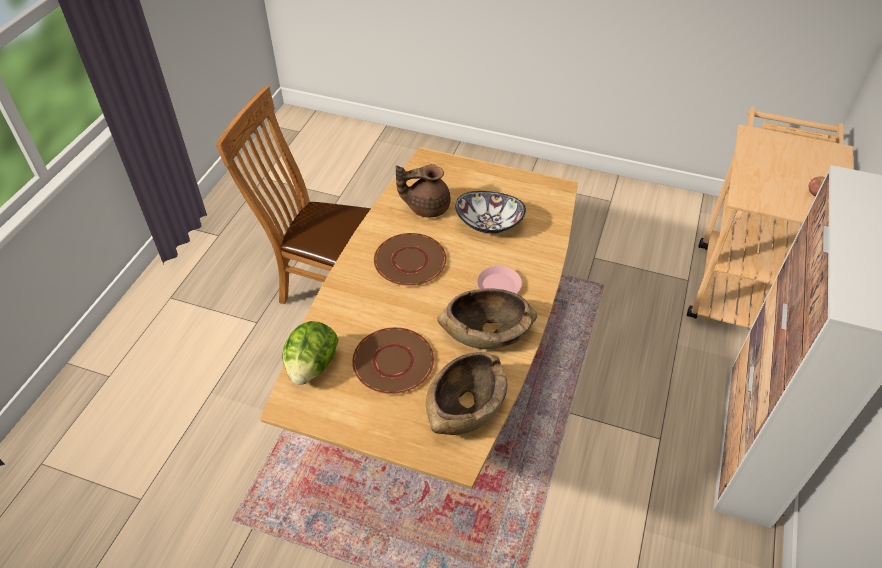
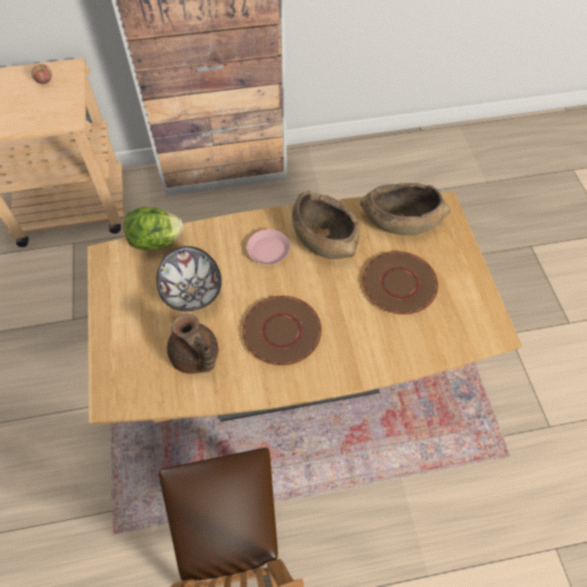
camera: 120 degrees left, 10 degrees up
(312, 366) = (449, 338): lettuce -> lettuce (156, 241)

